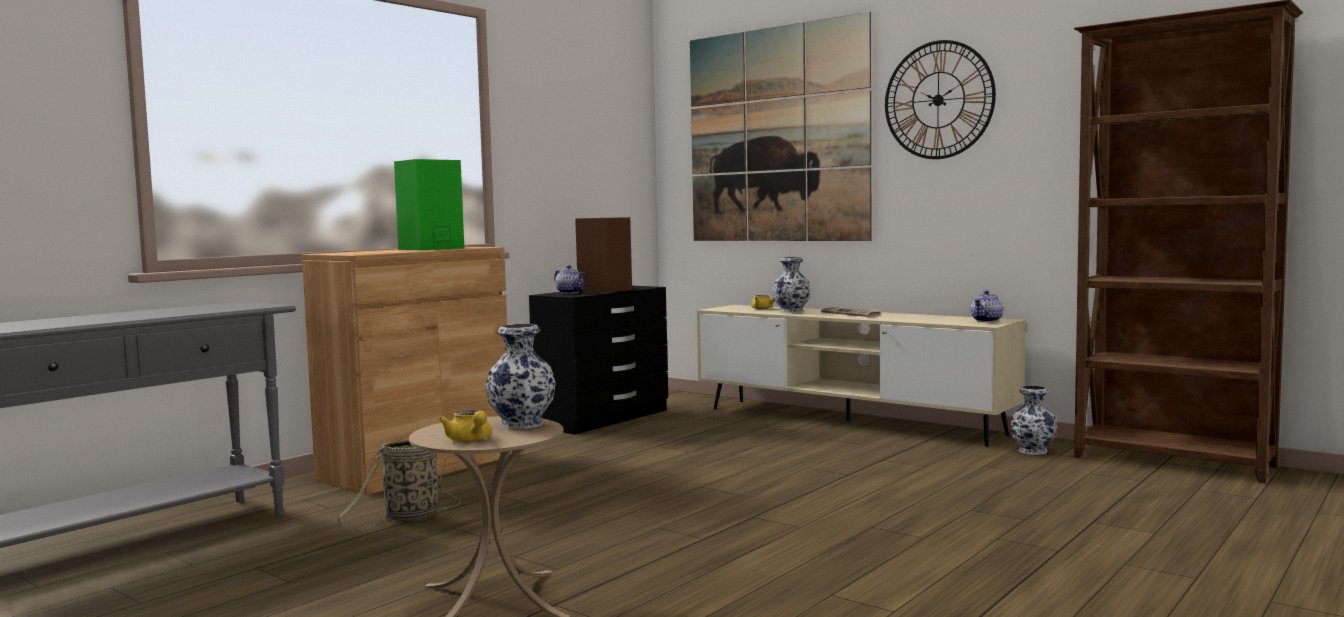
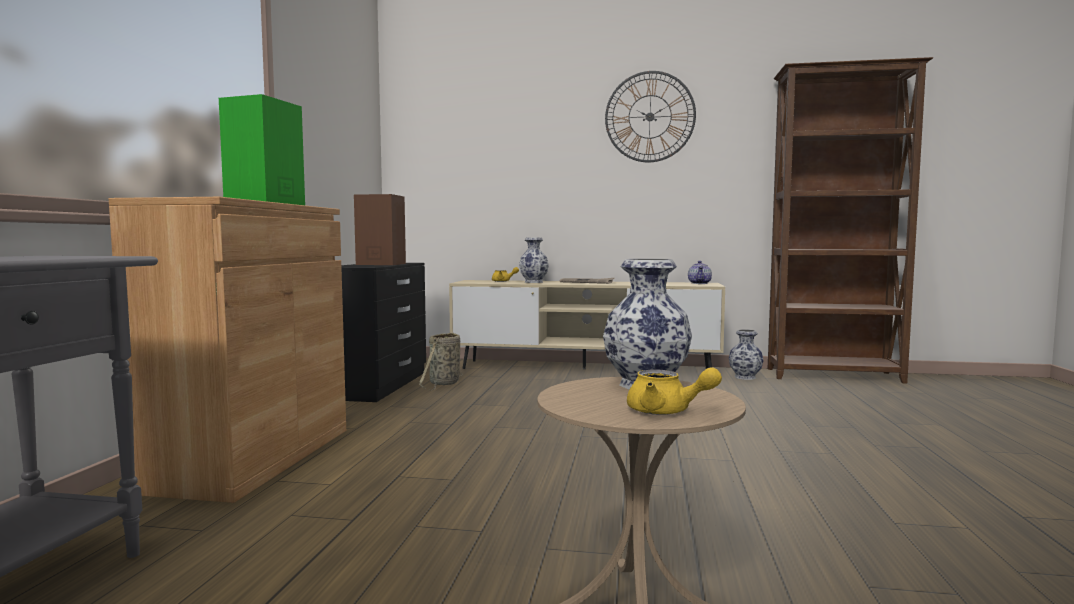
camera: 30 degrees left, 0 degrees up
(408, 519) = (339, 525): basket -> basket (443, 384)
(570, 292) = (355, 265): teapot -> none
(776, 135) = (505, 138): picture -> none

